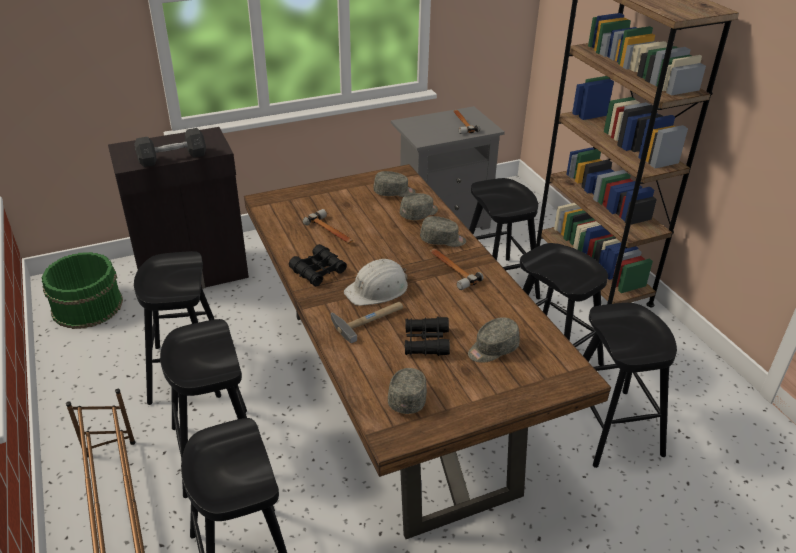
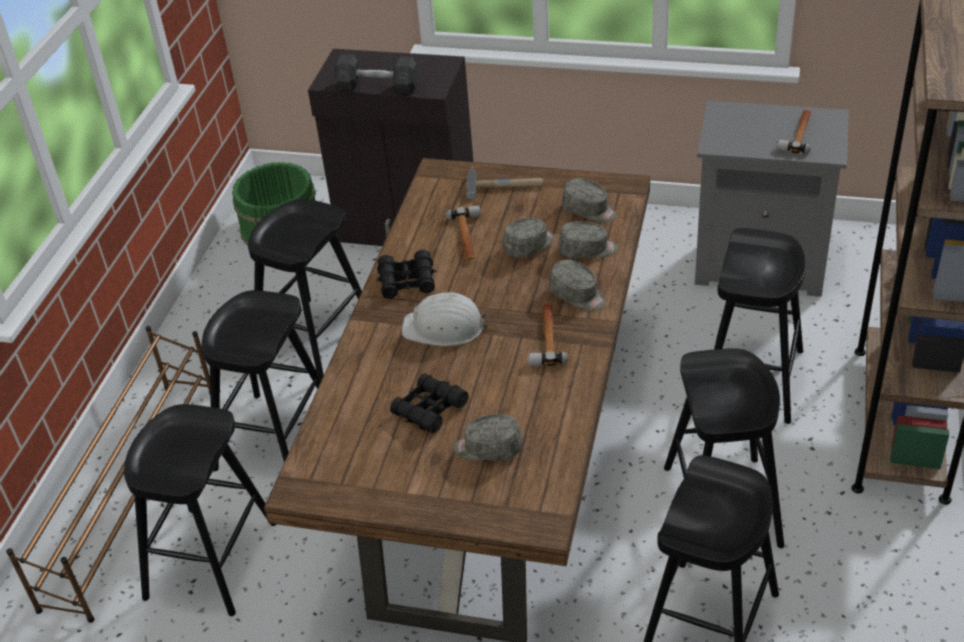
camera: 40 degrees right, 5 degrees up
(369, 319) = (401, 358): hammer -> hammer (504, 185)
(408, 396) = (353, 457): grey cap -> grey cap (529, 245)

